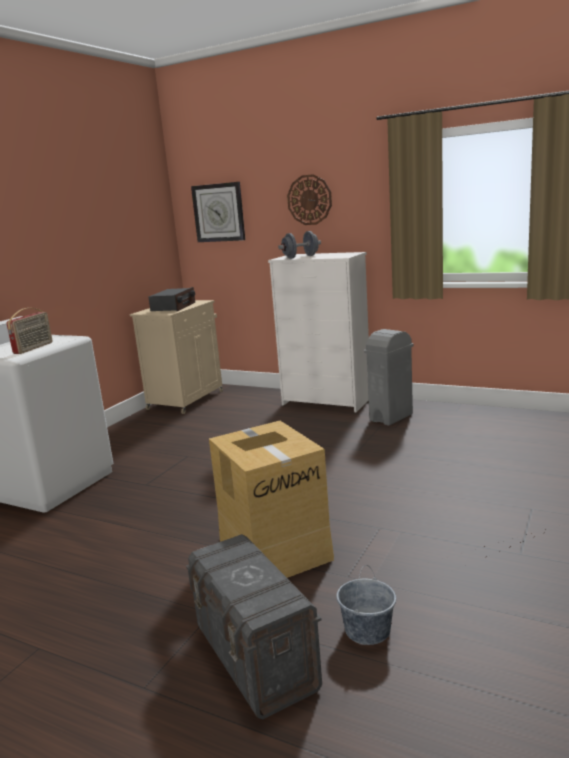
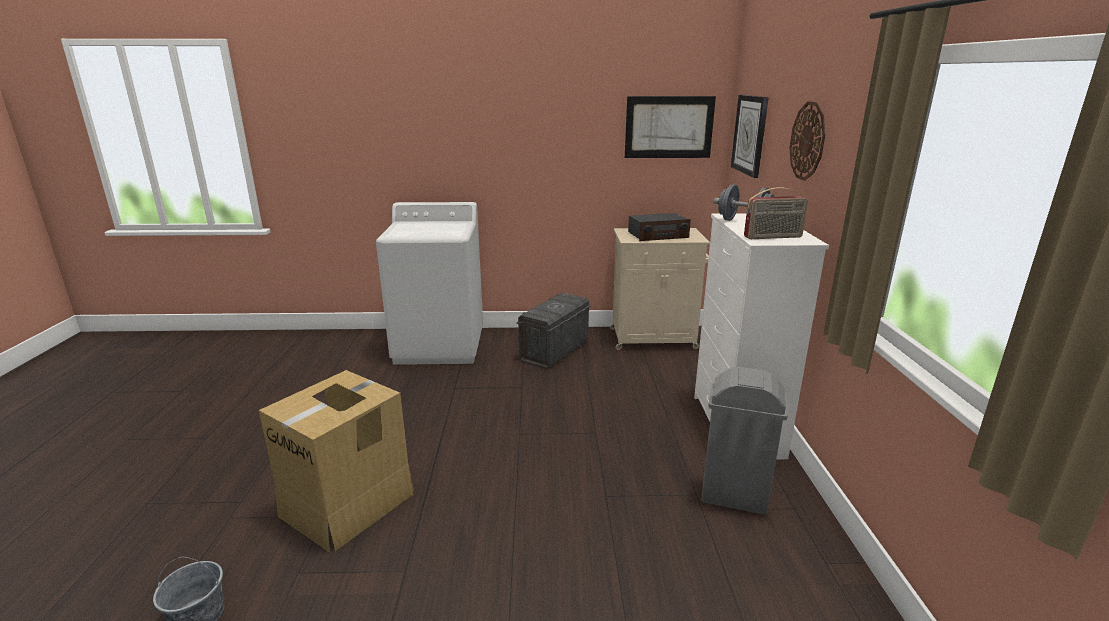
camera: 60 degrees right, 5 degrees up
(34, 348) = (419, 233): radio -> radio (773, 237)
(142, 218) = (669, 127): none -> picture
(255, 658) = (170, 550): grey storage box -> grey storage box (554, 351)

